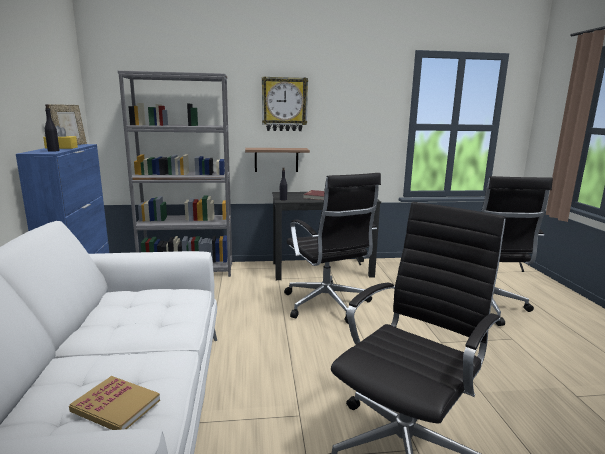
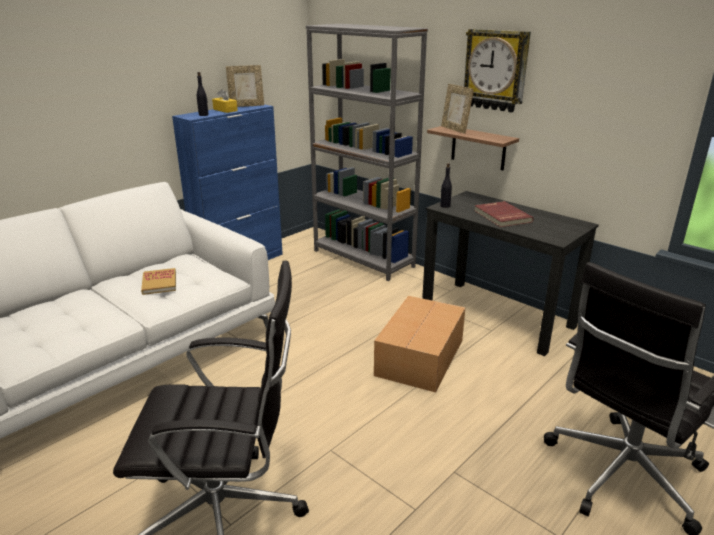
camera: 50 degrees right, 10 degrees up
(116, 406) = (41, 334): book -> book (159, 283)
(261, 148) = (455, 129): none -> picture frame
(327, 305) = (418, 358): black office chair -> cardboard box

